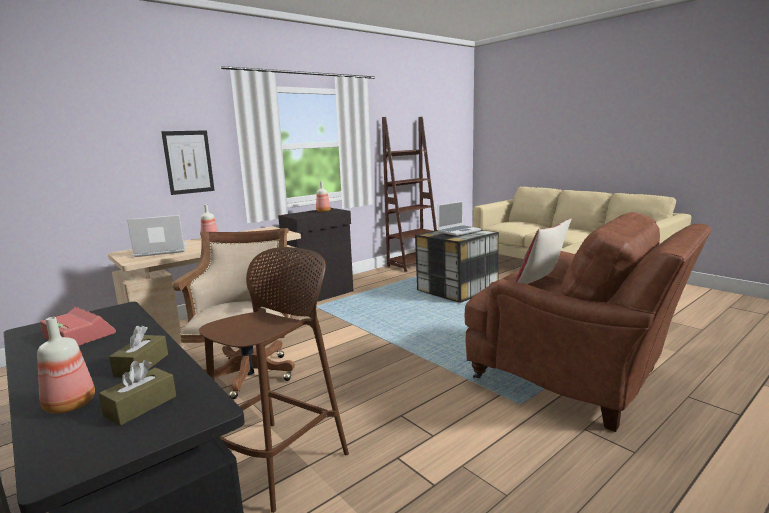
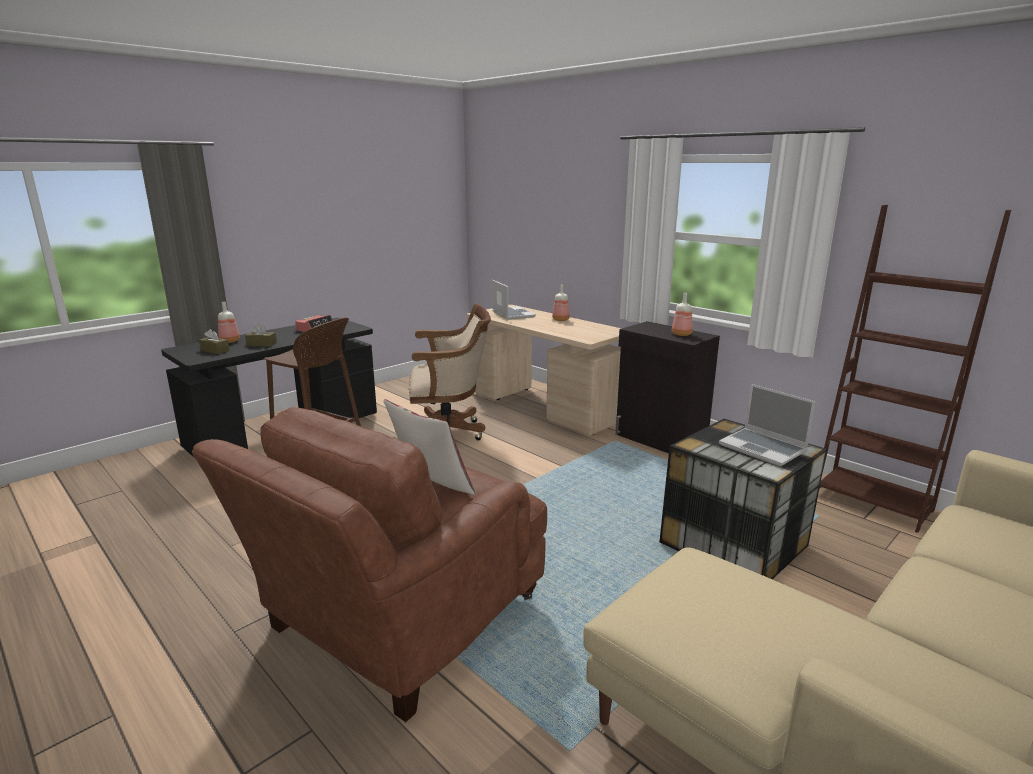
camera: 85 degrees right, 5 degrees up
(188, 162) = (590, 239): picture -> none

